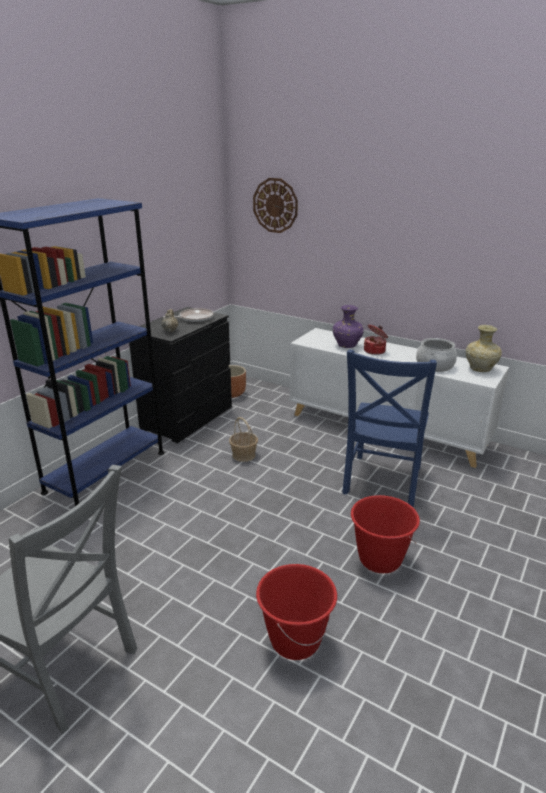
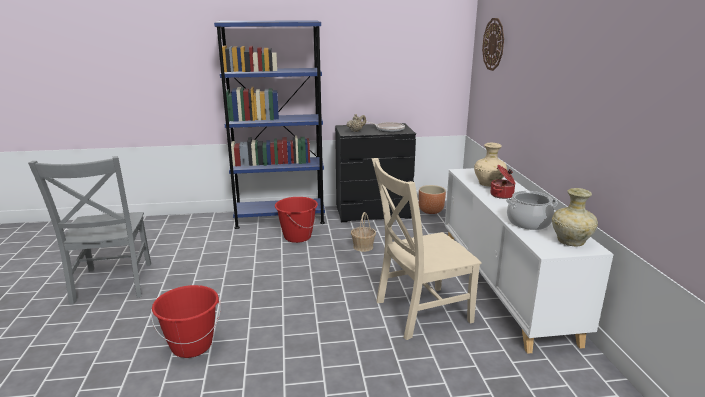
camera: 50 degrees right, 5 degrees down
(346, 345) = (488, 184): purple vase -> beige vase
(379, 559) = (315, 348): red bucket -> red bucket (297, 237)
(381, 482) = (419, 312): blue chair -> beige chair

